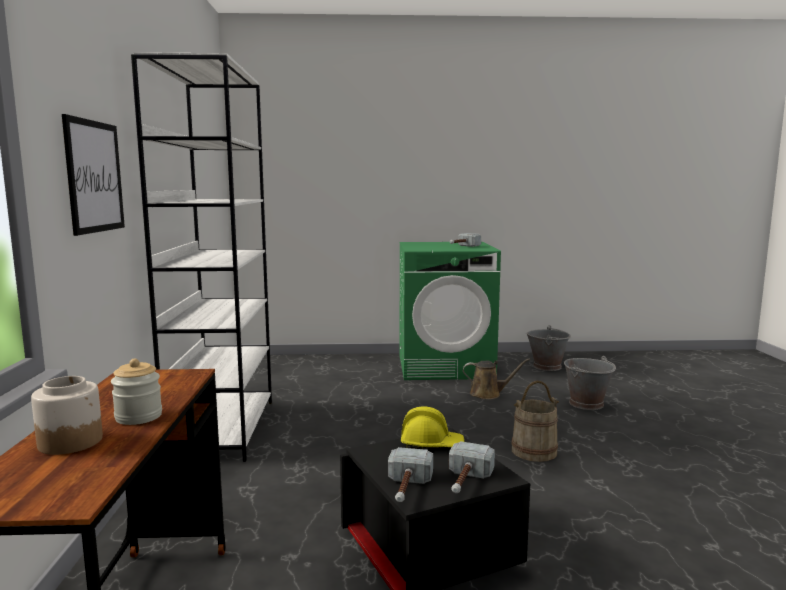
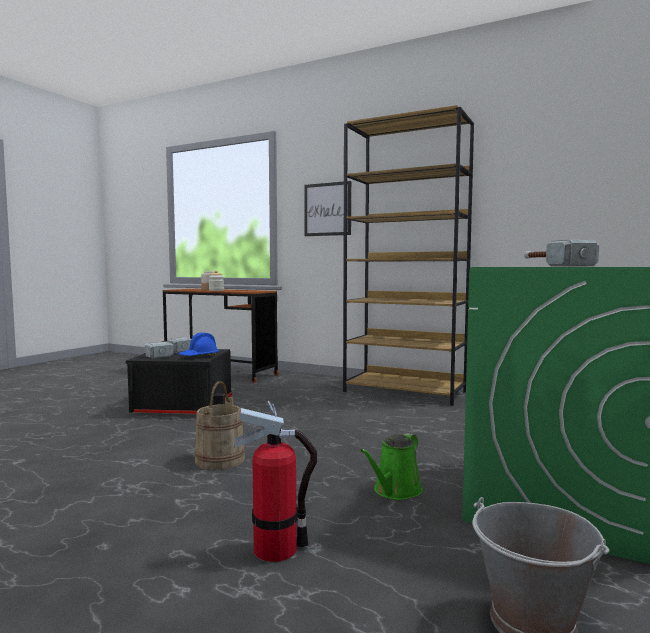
camera: 120 degrees right, 5 degrees down
(223, 429) = (405, 392): white bookcase -> brown bookcase
(431, 444) = (199, 356): yellow hard hat -> blue hard hat
(488, 394) = (395, 491): brown watering can -> green watering can
(587, 403) = (275, 549): grey bucket -> fire extinguisher

